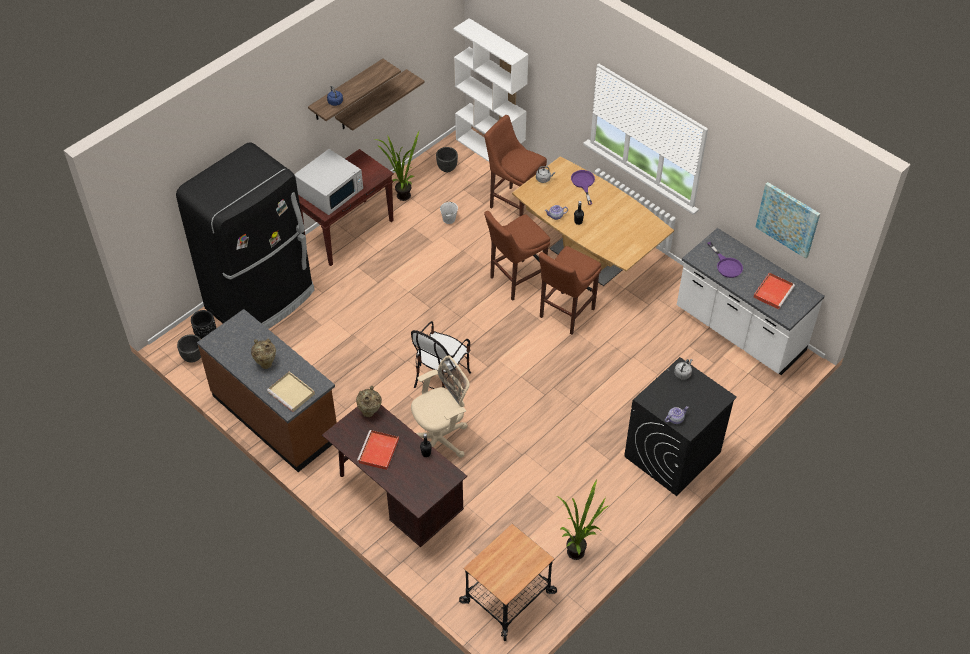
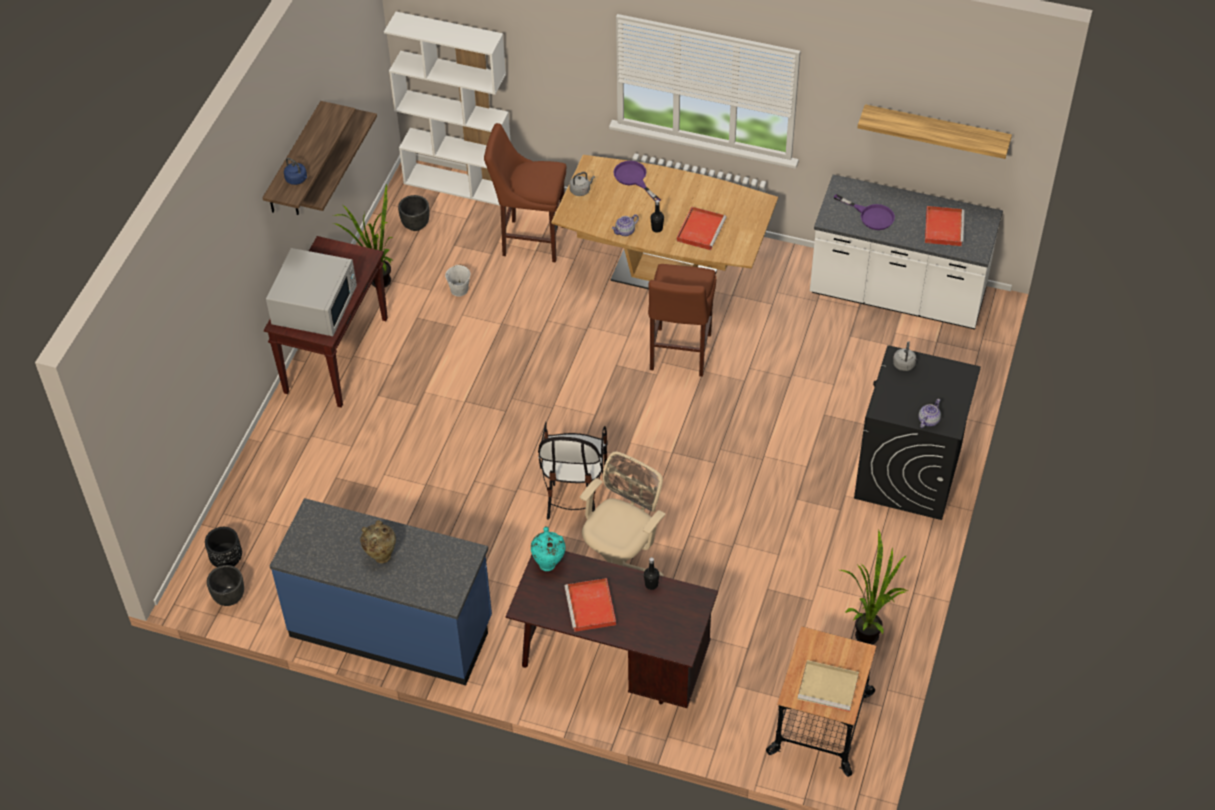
camera: 25 degrees left, 0 degrees up
(262, 300) = (276, 487): black fridge -> none
(276, 416) = (392, 627): brown counter -> blue counter
(292, 393) = (440, 579): beige tray -> beige tray (829, 687)
(370, 412) = (548, 563): beige vase -> turquoise vase
(515, 281) = (592, 336): brown stool -> none
(607, 233) = (701, 229): none -> red tray
(788, 219) = (936, 131): picture -> shelf

